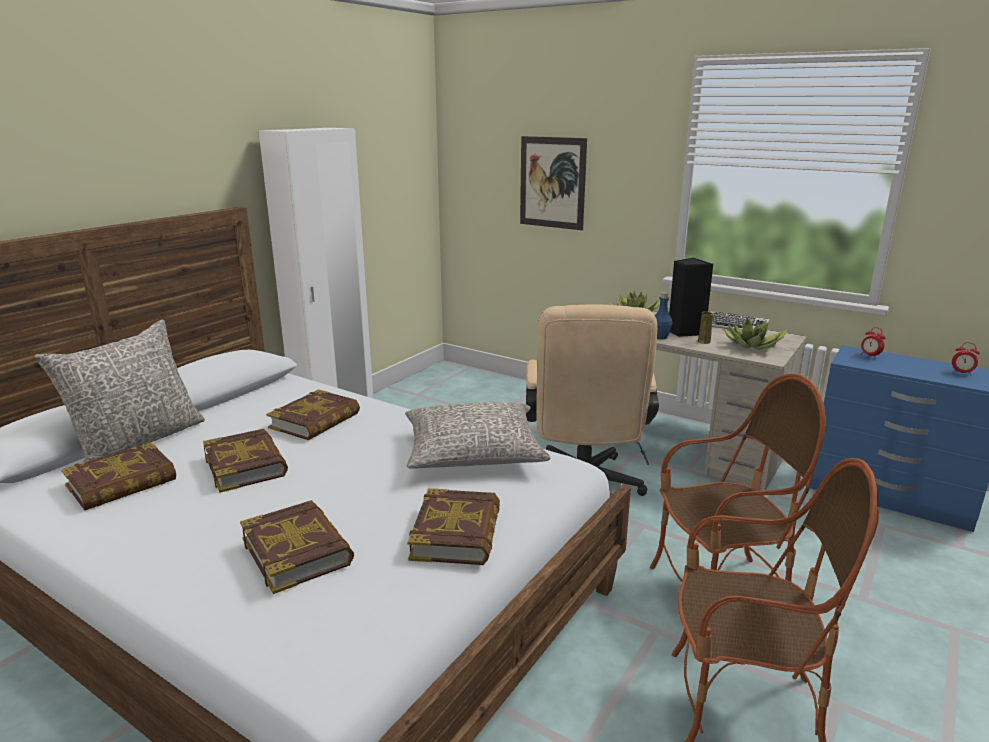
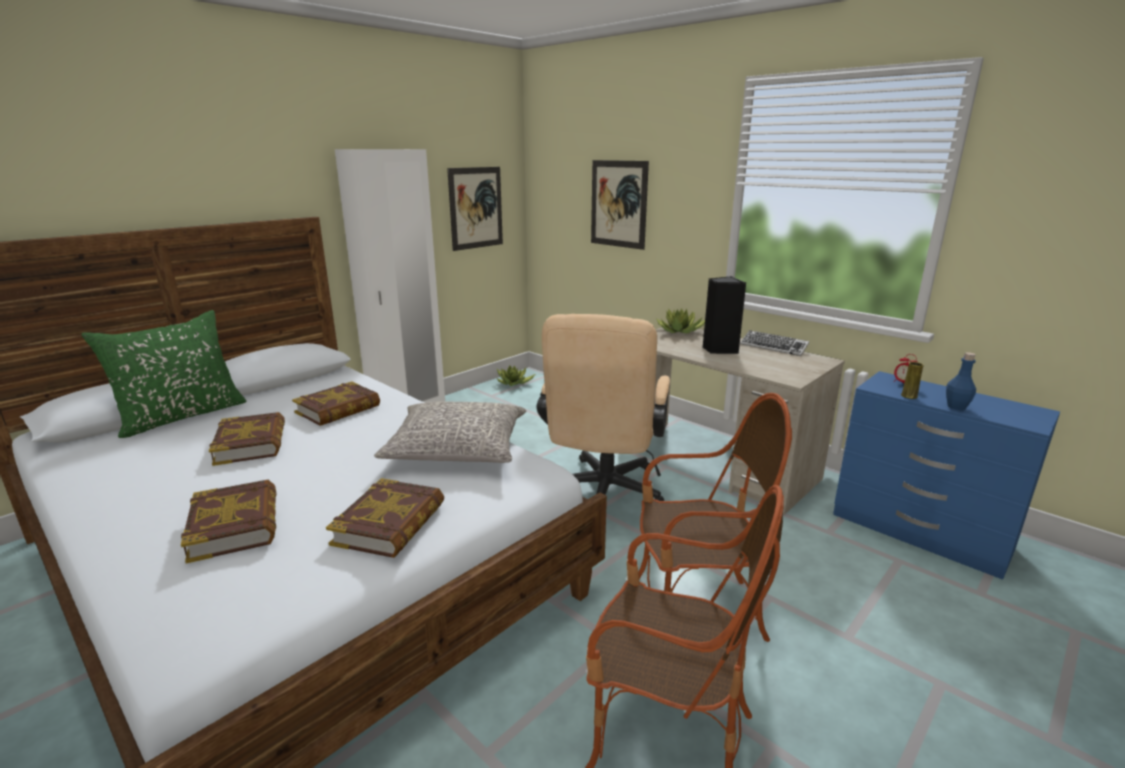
camera: 10 degrees right, 0 degrees up
(122, 483) = (142, 450): book -> none
(138, 442) = (181, 416): grey pillow -> green pillow
(392, 189) = (476, 208): none -> picture
(660, 337) = (691, 353): blue bottle -> blue bottle (956, 407)
(704, 341) = (733, 359): yellow vase -> yellow vase (909, 396)
(753, 346) = (781, 367): potted plant -> potted plant (514, 383)
(961, 373) = (999, 407): alarm clock -> none

